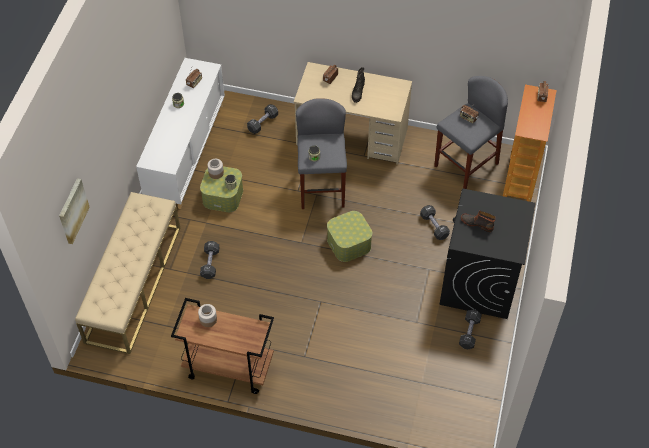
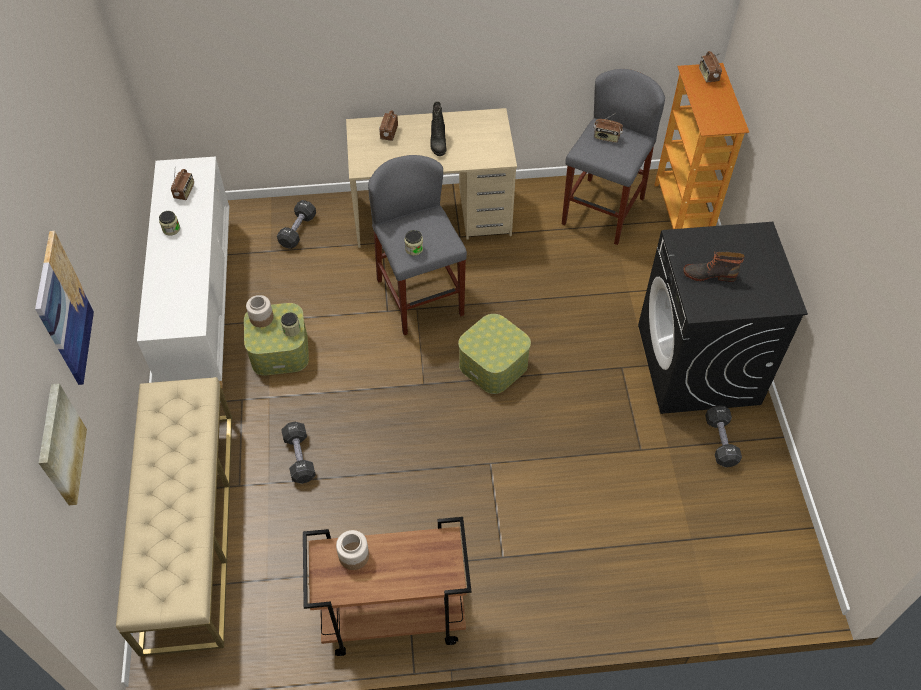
camera: 20 degrees left, 0 degrees up
(95, 140) = (64, 309): none -> picture
(434, 226) = (600, 305): black dumbbell -> none

